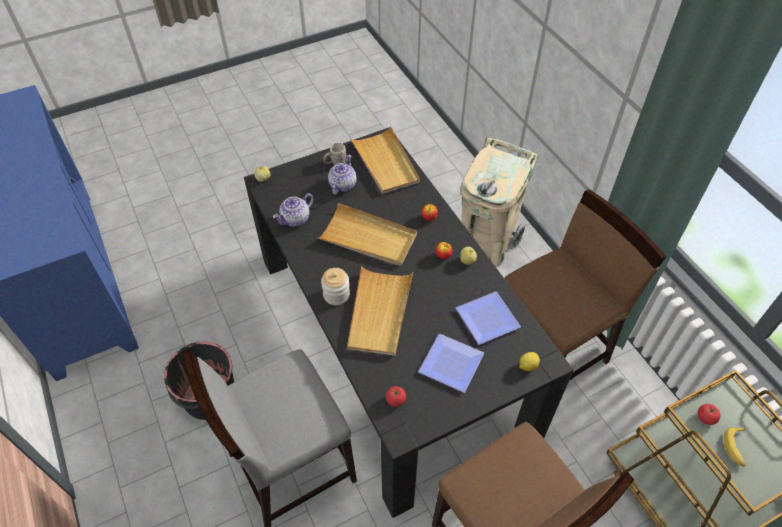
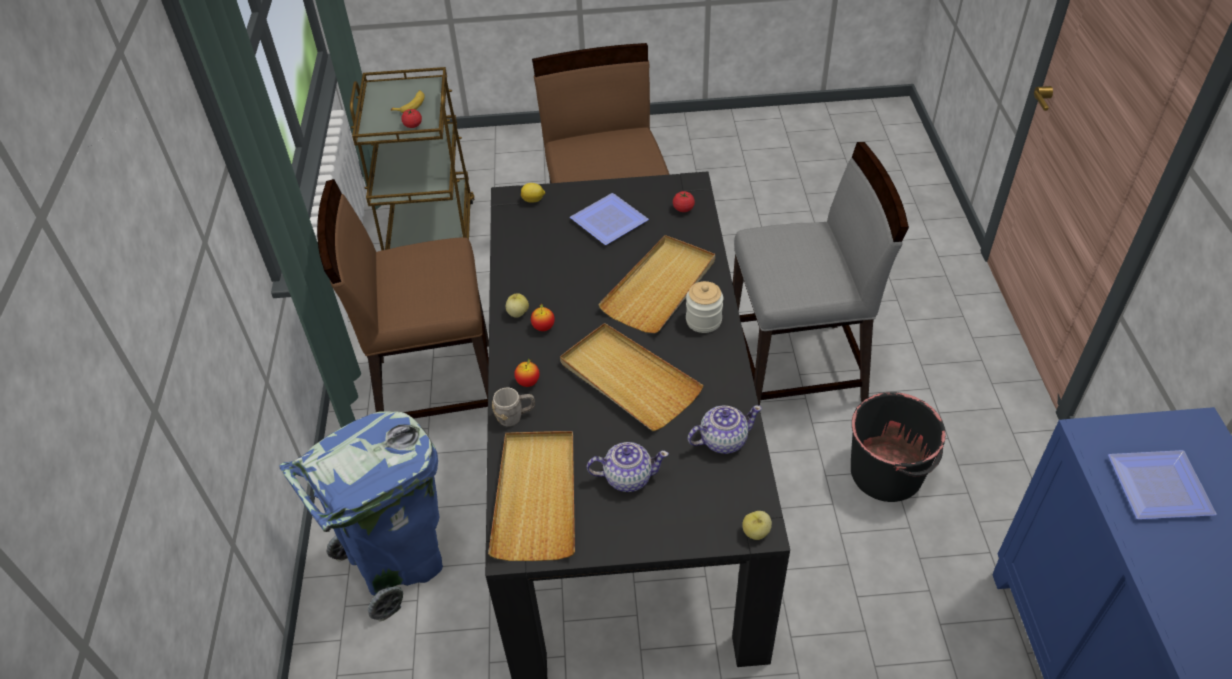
camera: 155 degrees left, 5 degrees down
(335, 163) = (619, 525): grey mug -> grey mug (515, 416)
(342, 185) = (627, 477): teapot -> teapot turned 135 degrees counterclockwise
(487, 244) = (396, 563): beige trash can -> blue trash can
(488, 317) = (539, 250): plate -> plate (1157, 489)

